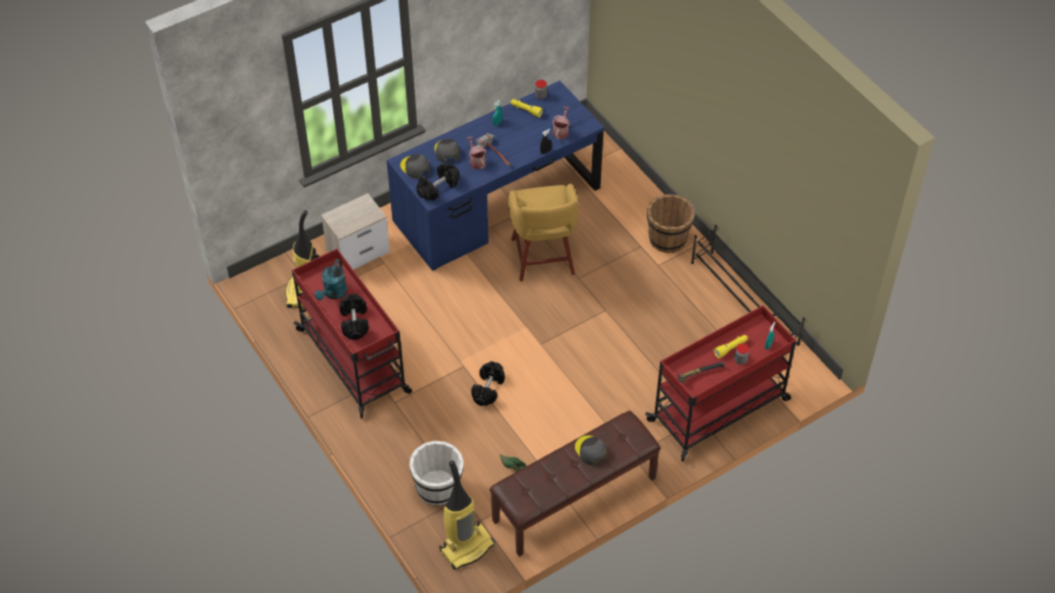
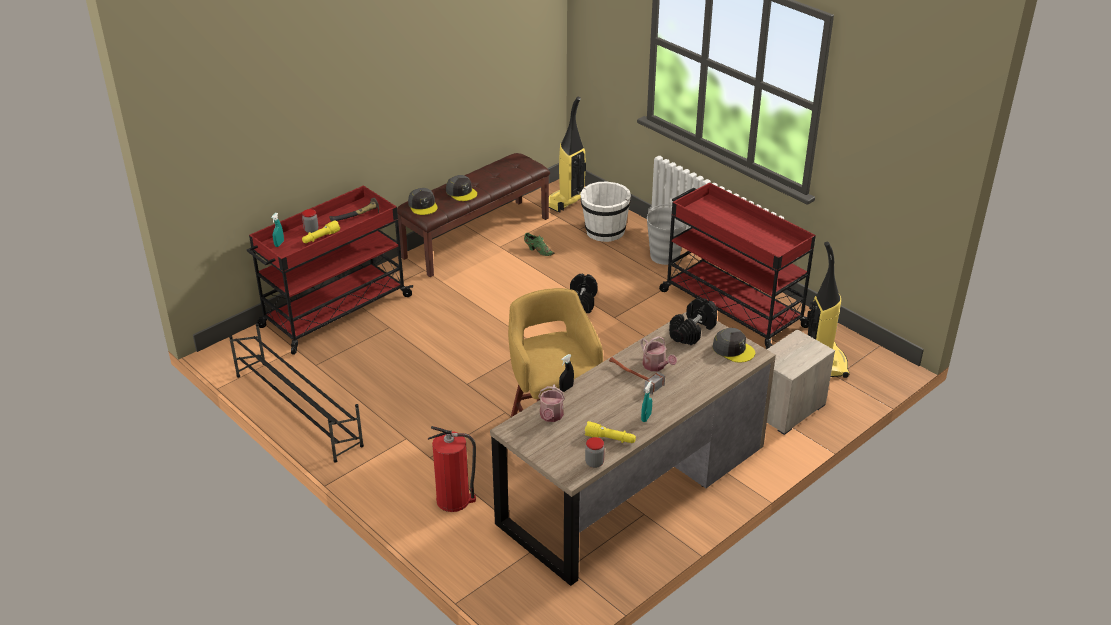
camera: 170 degrees right, 15 degrees down
(333, 293) = (761, 237): turquoise watering can -> none
(355, 323) = (724, 218): black dumbbell -> none
(389, 441) = (665, 256): none -> grey bucket
(447, 151) = (701, 372): grey cap -> grey cap (423, 205)
(497, 205) = (633, 485): blue desk -> brown desk
(626, 210) = (454, 500): none -> fire extinguisher
(668, 239) = (394, 470): brown bucket -> none

